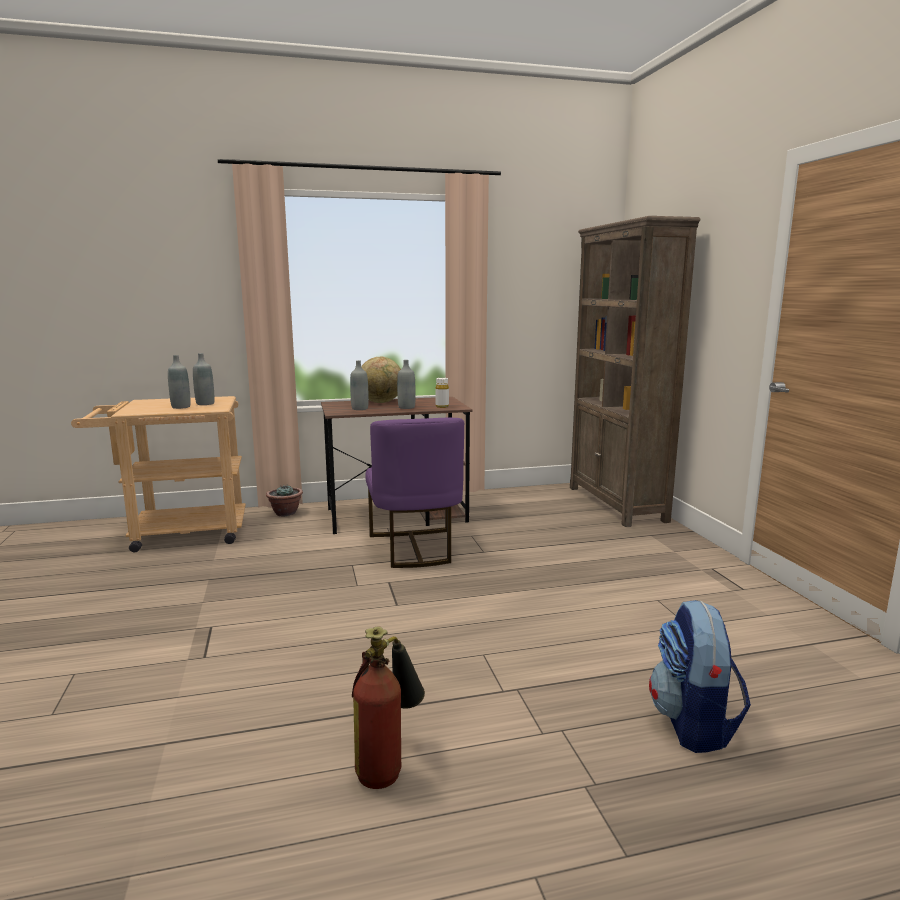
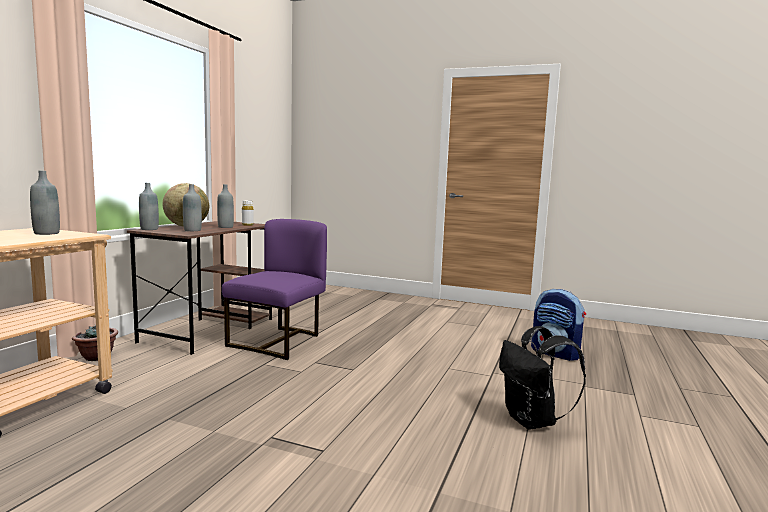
camera: 55 degrees left, 5 degrees down
(181, 407) = (32, 237): grey bottle -> grey bottle (149, 229)
(389, 763) = (532, 421): fire extinguisher -> black backpack
(414, 548) = (278, 342): purple chair -> purple chair turned 90 degrees counterclockwise
(616, 504) = (327, 290): brown bookcase -> none

